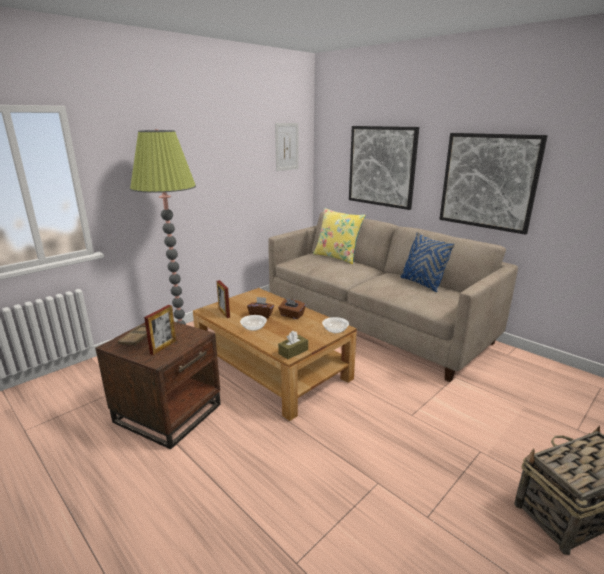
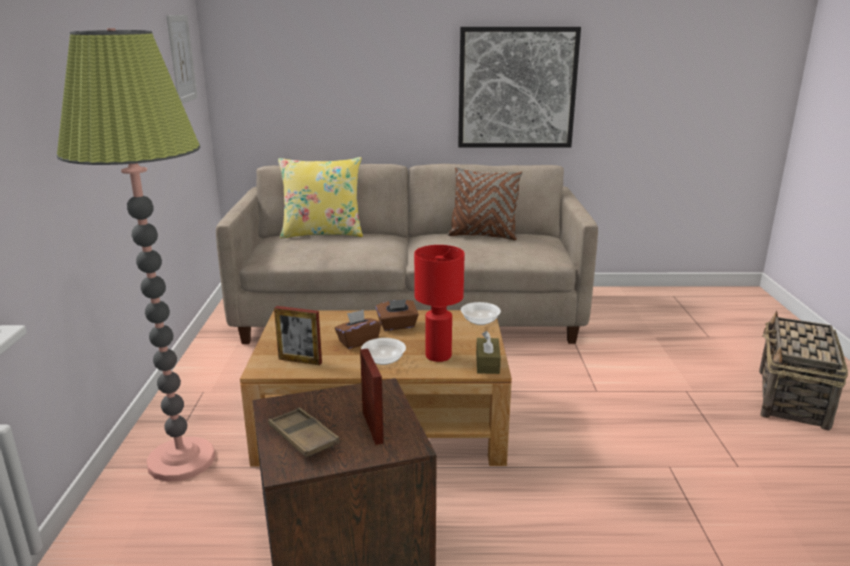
camera: 45 degrees left, 0 degrees up
(279, 337) = (438, 355): none -> red table lamp
(381, 166) = (351, 81): picture -> none
(422, 283) = (483, 236): blue pillow -> brown pillow

